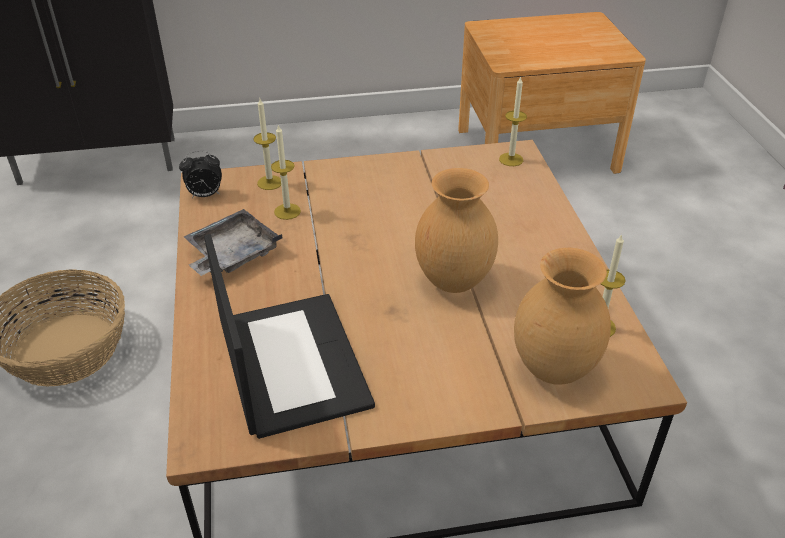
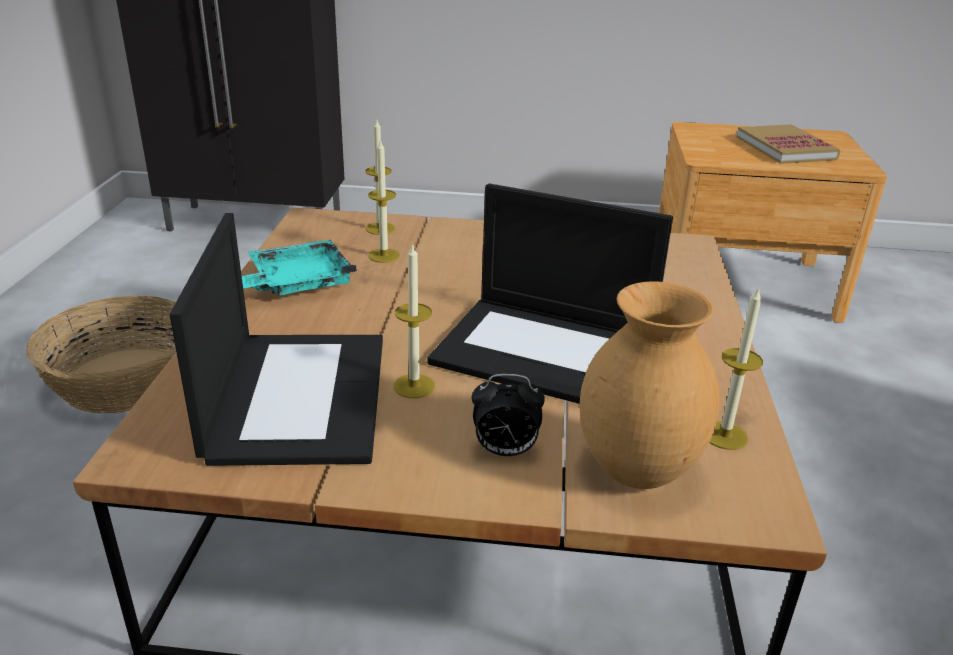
camera: 15 degrees right, 10 degrees down
(205, 195) = (303, 228): alarm clock -> alarm clock (504, 451)
(232, 254) = (298, 282): grey tray -> turquoise tray
(454, 281) = (547, 352): brown vase -> laptop
(511, 159) = (677, 249): candle -> candle (414, 386)
(563, 40) = (785, 148): none -> book

